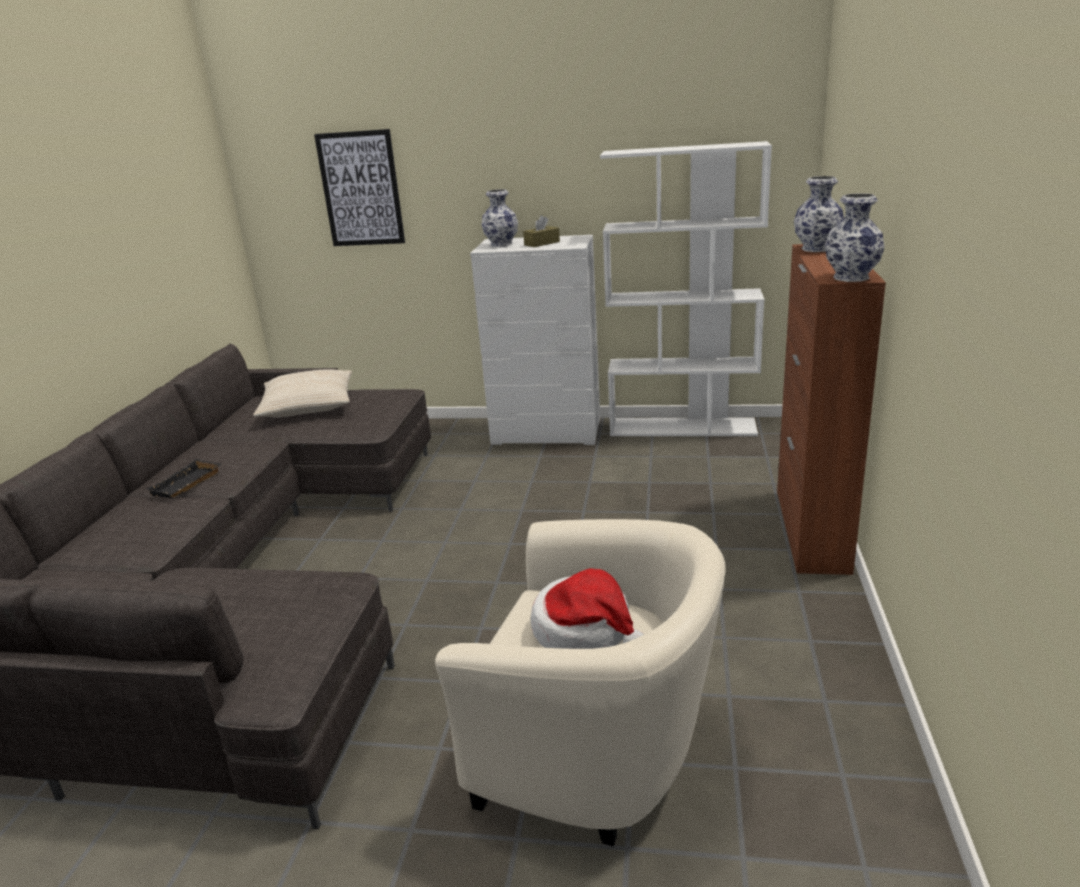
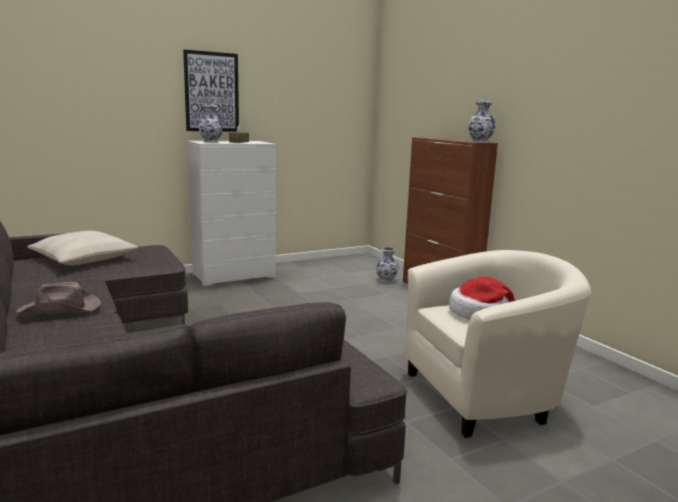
camera: 40 degrees left, 10 degrees down
(187, 484) = (61, 309): black tray -> brown hat
(361, 189) = (87, 98): picture -> picture (211, 92)
(683, 427) = (314, 263): white bookcase -> none
(817, 249) = (430, 138): vase -> vase (387, 280)

